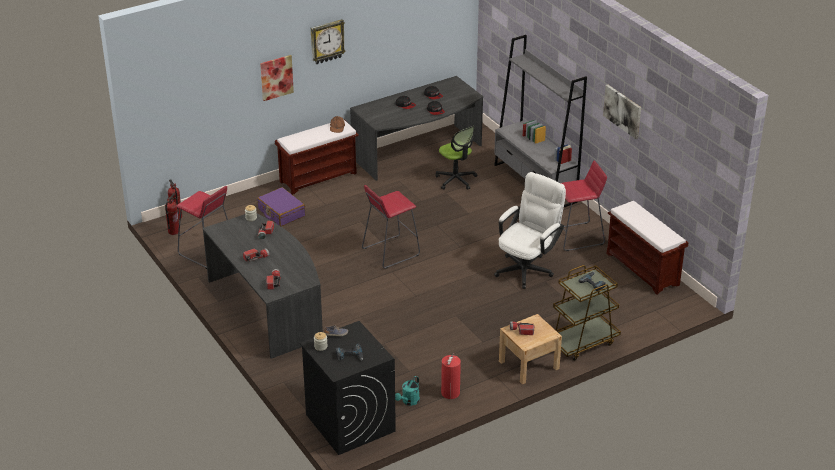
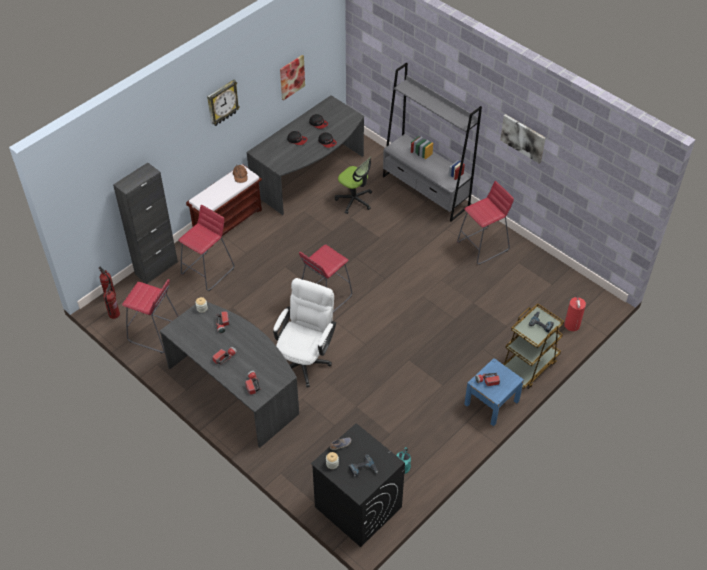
camera: 15 degrees left, 15 degrees up
(231, 202) = (156, 268): none -> black cabinet
(276, 77) = (181, 148): picture -> picture (292, 77)
(281, 213) = (208, 271): purple suitcase -> red stool
(450, 392) = (434, 449): fire extinguisher -> fire extinguisher (572, 324)
(527, 267) = (452, 290): white office chair -> white office chair (305, 359)
(529, 365) = (491, 402): beige nightstand -> blue nightstand
(643, 269) = (551, 272): brown bench -> none

